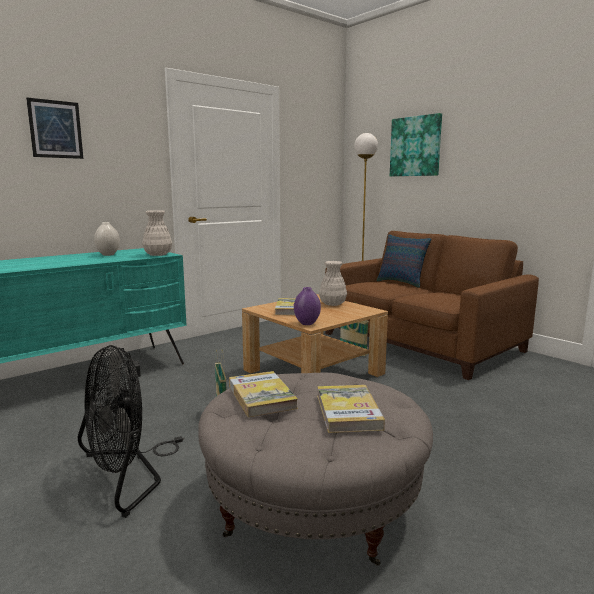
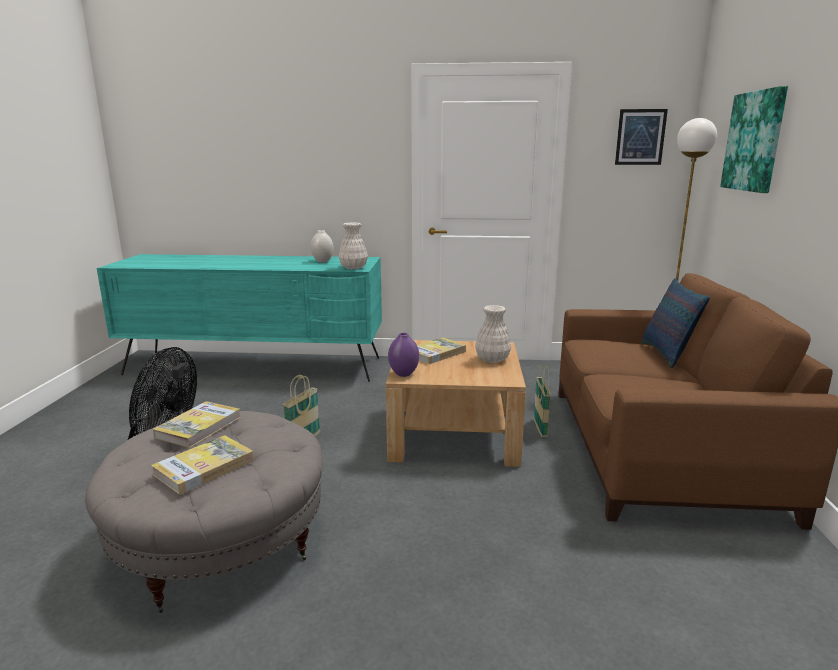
camera: 45 degrees right, 5 degrees up
(55, 129) = (298, 140): picture -> picture (640, 137)

